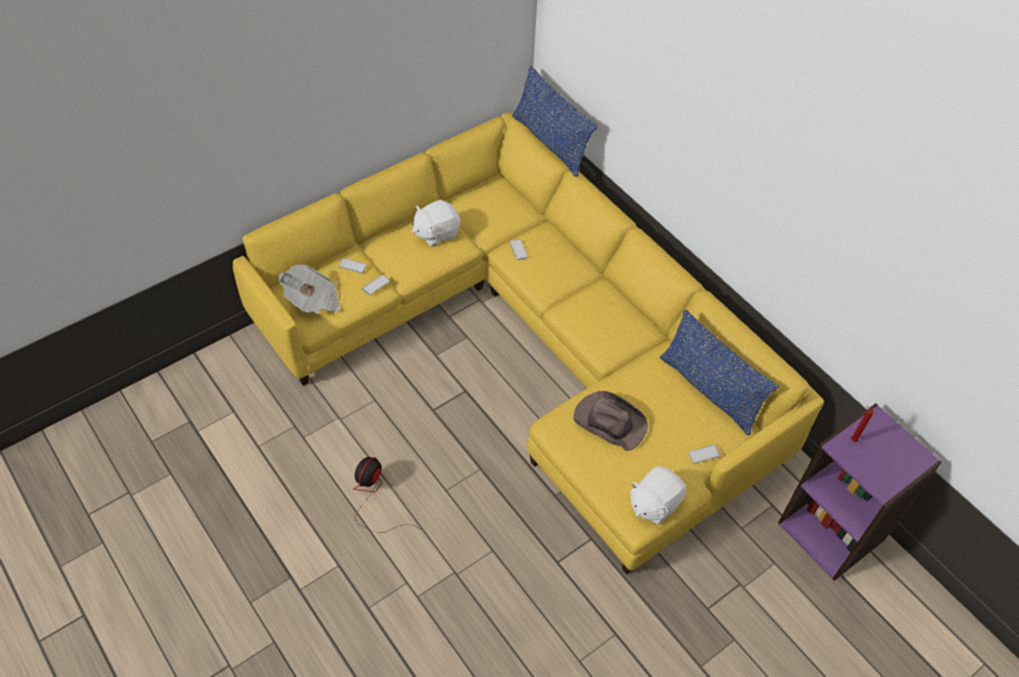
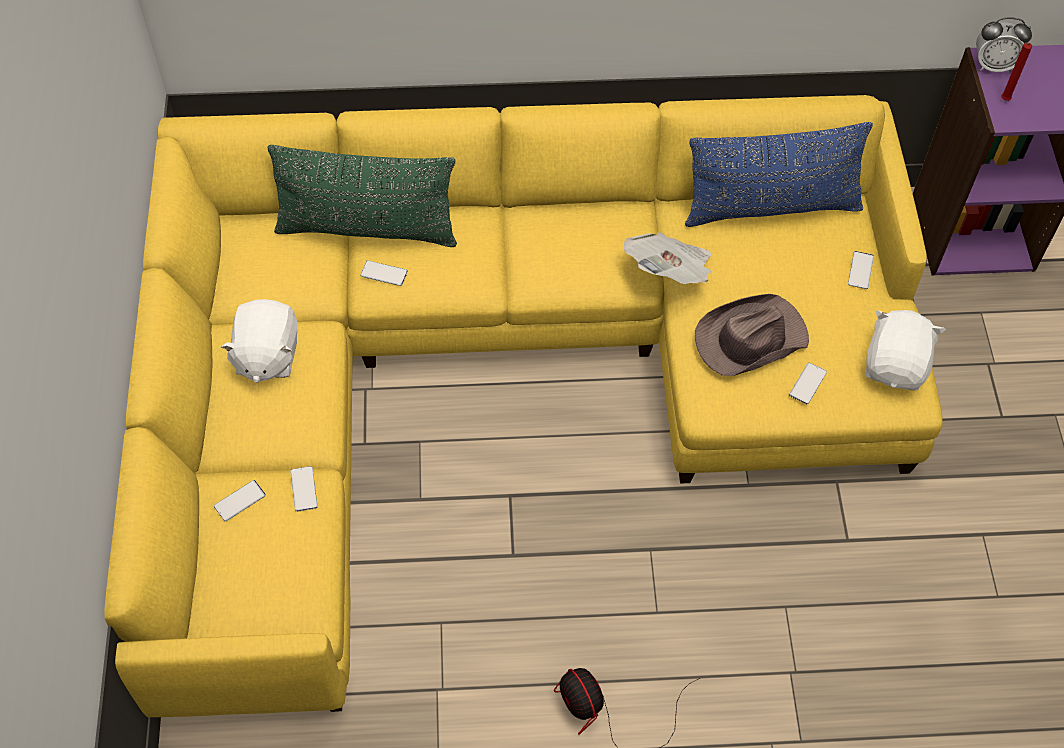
camera: 55 degrees left, 5 degrees up
(313, 300) = (266, 592): newspaper -> newspaper (669, 272)
(539, 230) = (367, 229): none -> green pillow
(550, 143) = (269, 110): blue pillow -> none
(604, 463) = (807, 383): none -> phone
(654, 503) = (896, 366): white plush toy -> white plush toy turned 150 degrees counterclockwise
(875, 423) = (993, 65): none -> alarm clock

